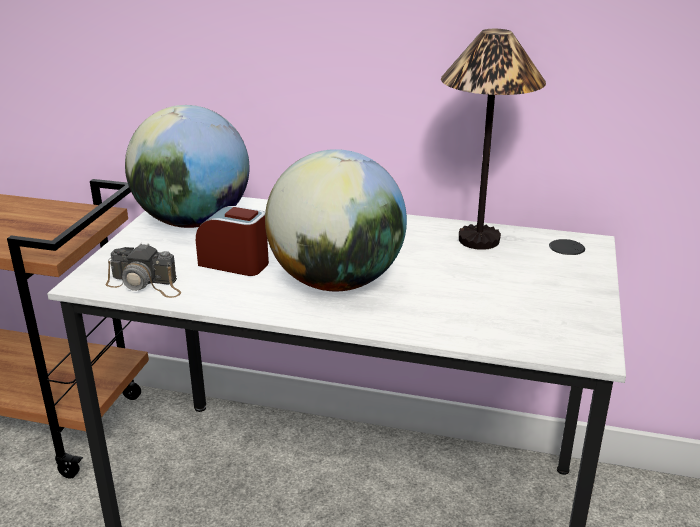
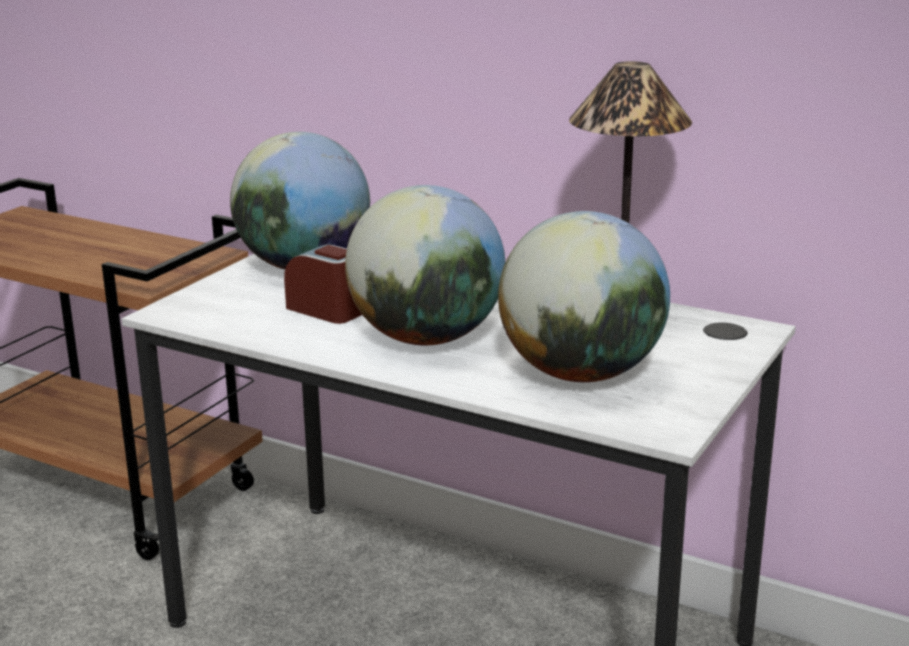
camera: 15 degrees right, 5 degrees down
(146, 284) = (223, 320): camera -> none
(484, 302) = (581, 374): none -> globe

